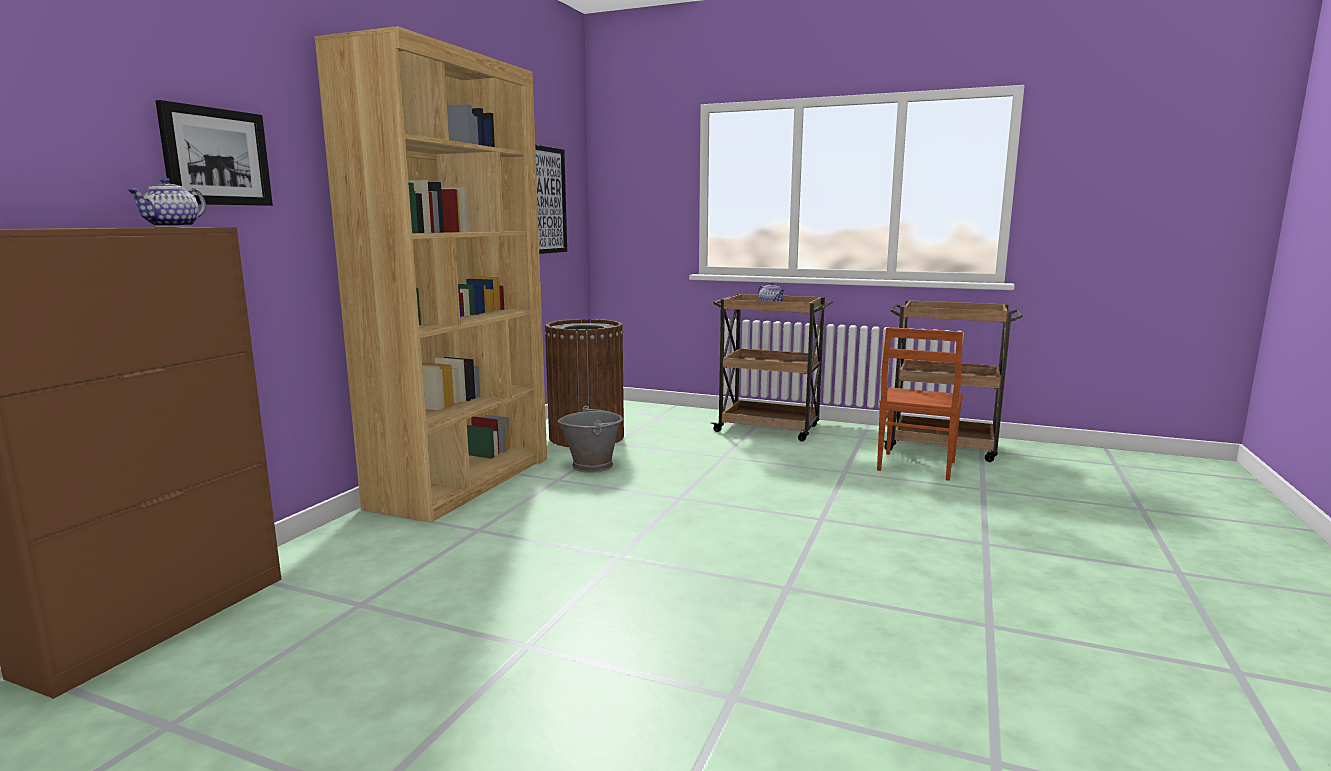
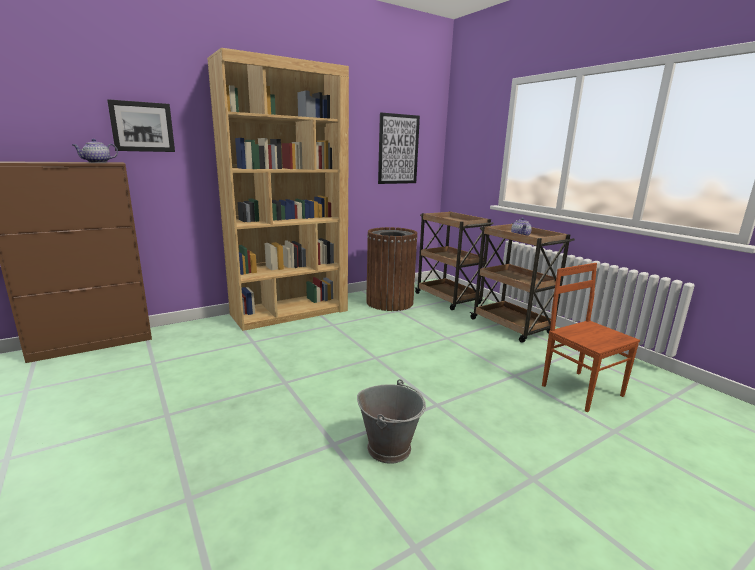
camera: 35 degrees right, 5 degrees up
(592, 465) = (363, 321): grey bucket -> grey bucket (389, 447)
(914, 466) = (581, 390): brown chair -> brown chair turned 90 degrees clockwise
(943, 447) = (637, 382): brown cart -> brown cart (448, 299)

